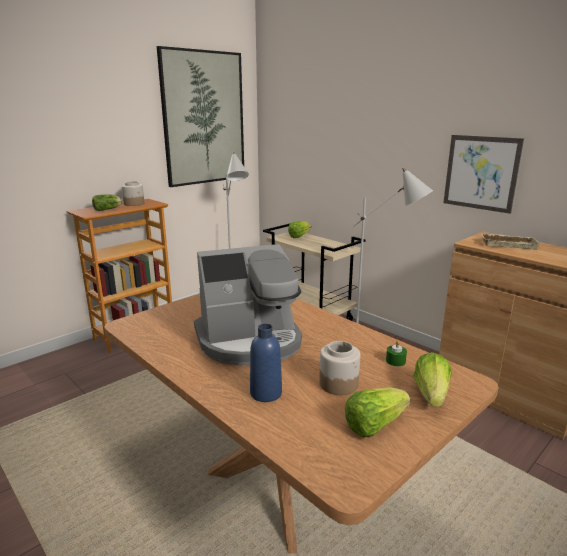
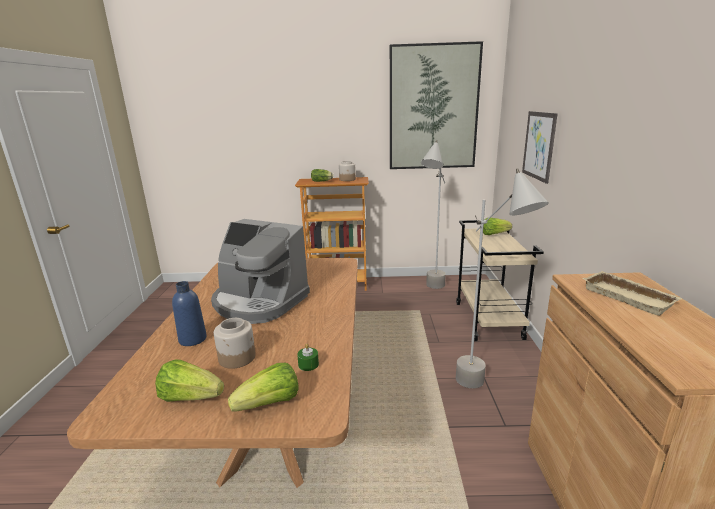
camera: 45 degrees right, 0 degrees up
(481, 173) = (651, 188): picture -> picture (538, 145)

